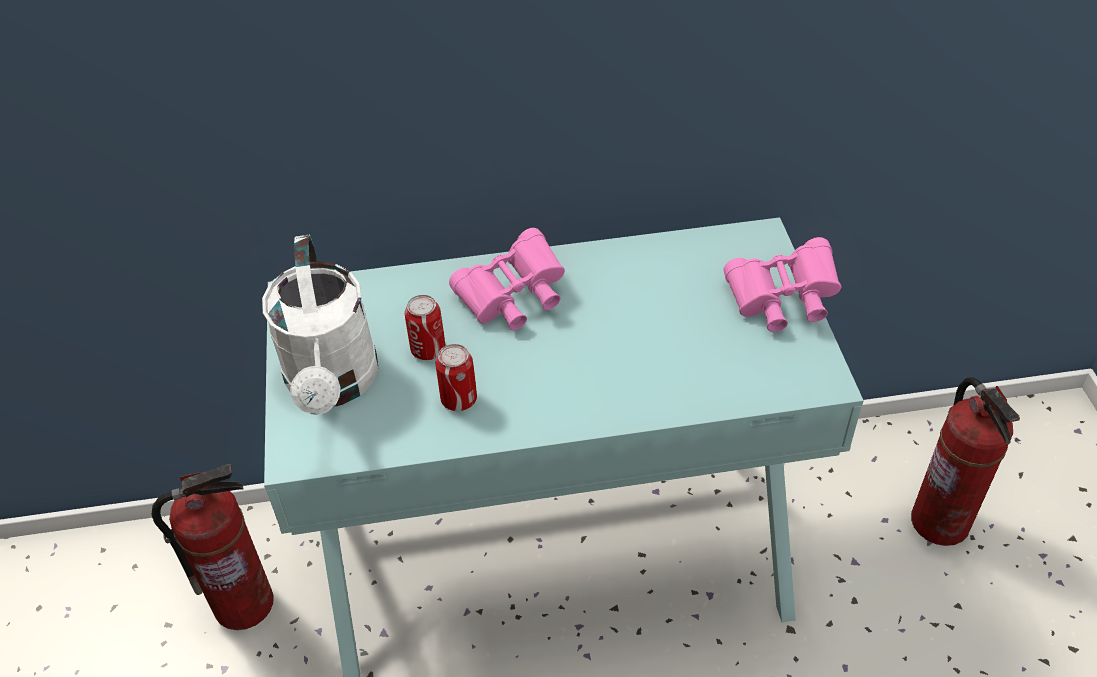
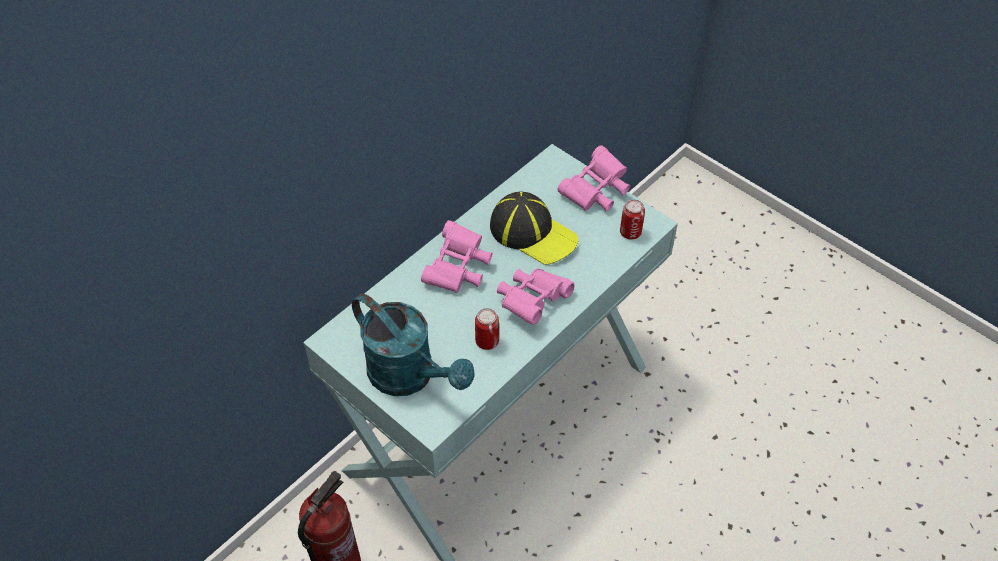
camera: 40 degrees left, 5 degrees up
(333, 385) = (410, 376): white watering can -> turquoise watering can
(428, 349) = (442, 325): can -> can (630, 232)
(562, 385) = (532, 301): none -> pink binoculars
(646, 307) = (533, 233): none -> cap
(941, 522) = (673, 271): fire extinguisher -> none

